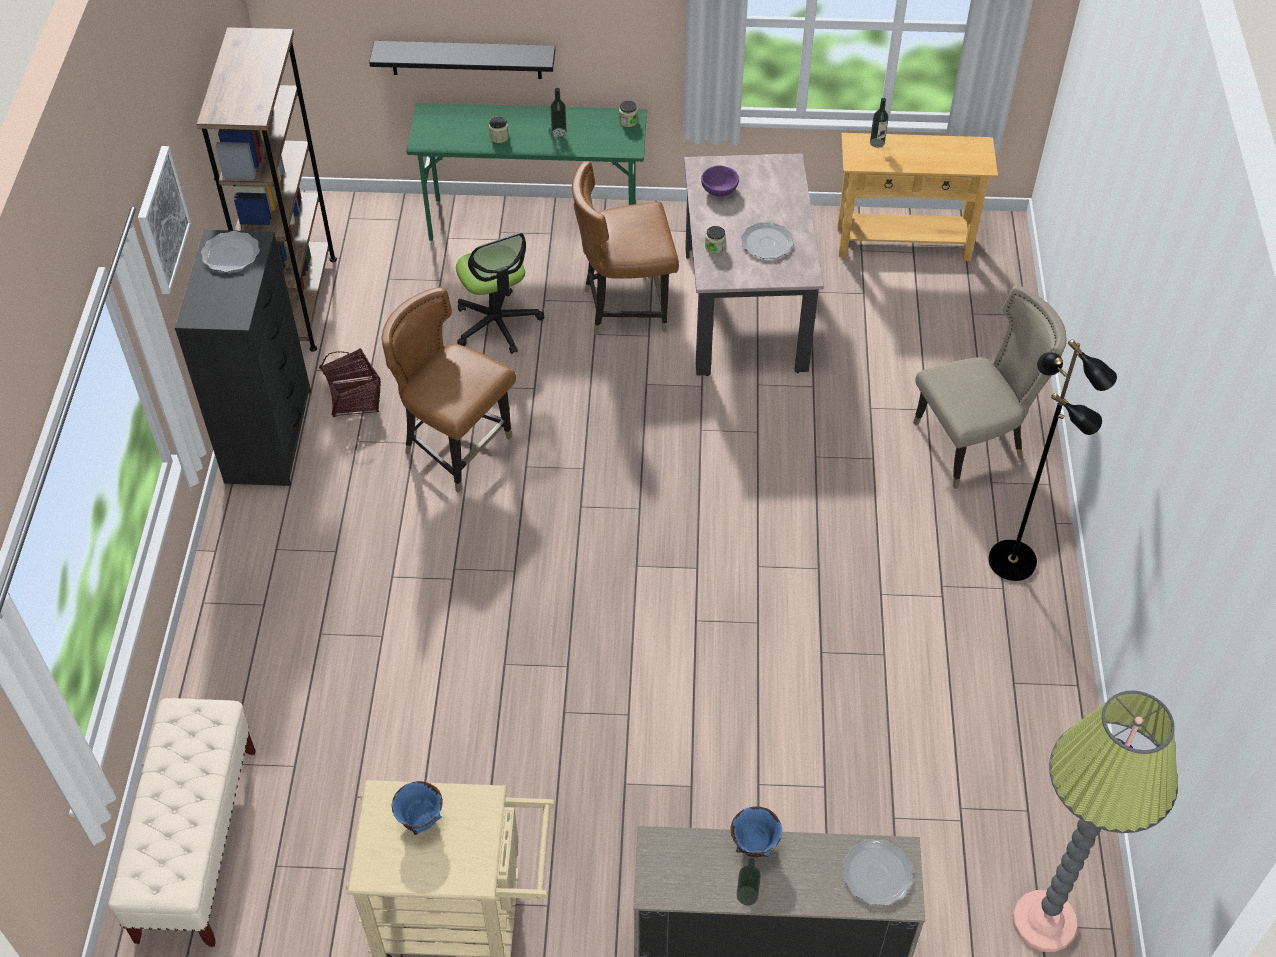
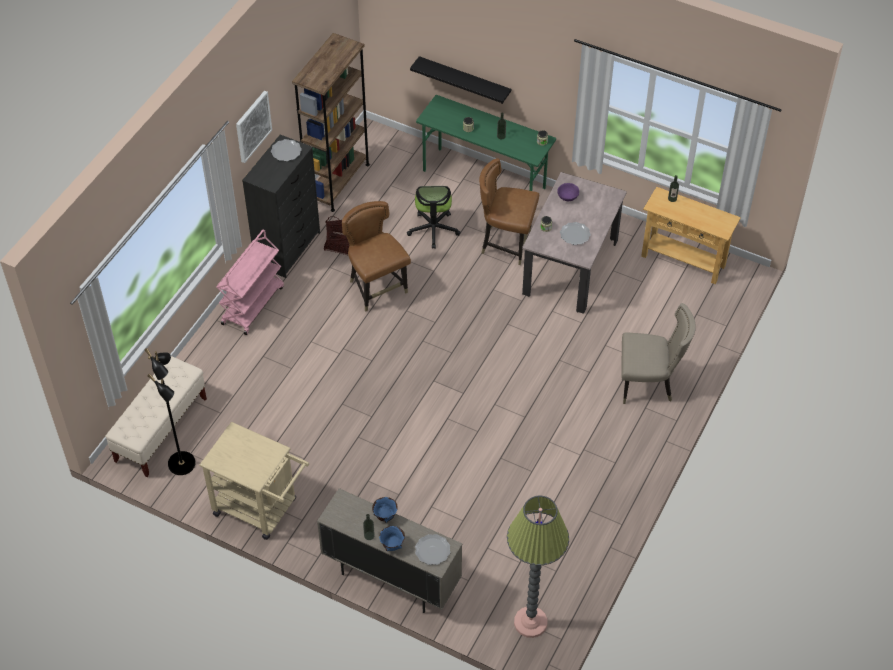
camera: 25 degrees right, 0 degrees up
(255, 551) = (252, 304): none -> pink cart
(420, 819) = (245, 447): blue bowl -> blue bowl (392, 545)
(1013, 561) = (630, 451): black floor lamp -> black floor lamp (182, 464)

